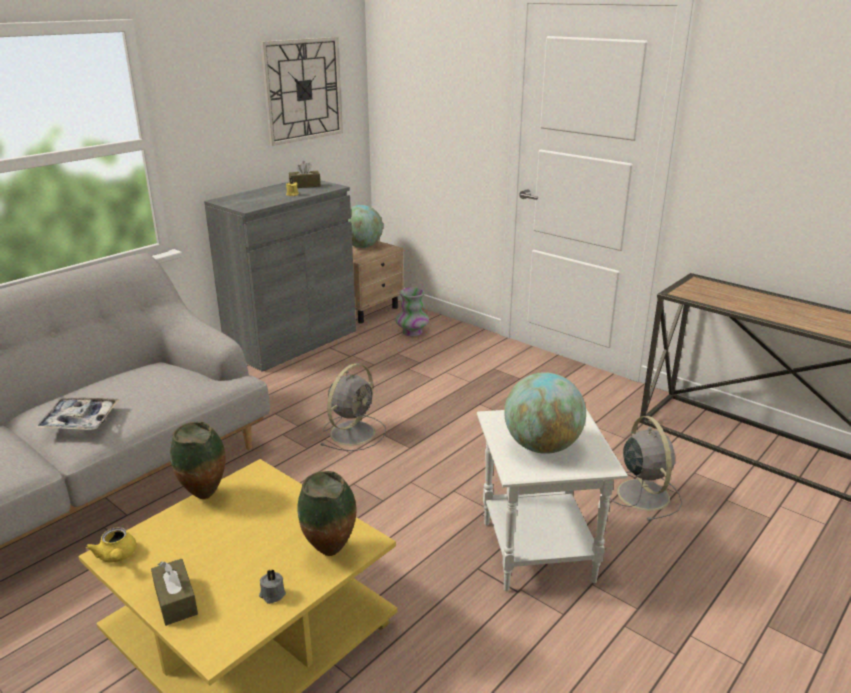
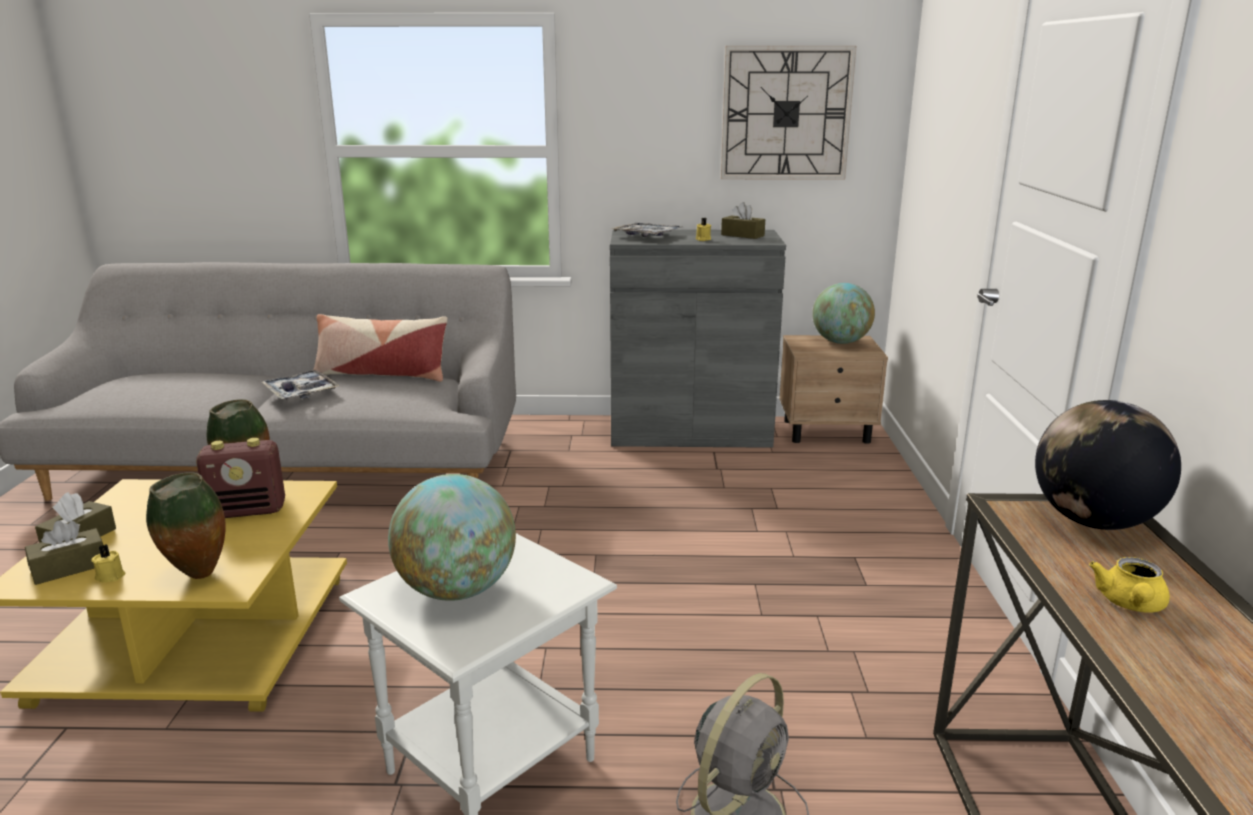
camera: 50 degrees right, 5 degrees down
(110, 379) = (381, 374): none -> pillow
(117, 557) = (129, 492): yellow teapot -> yellow teapot (1130, 604)
(226, 614) = (69, 567): none -> brown tissue box
(248, 200) = (647, 236): none -> tray
(253, 507) = (248, 511): none -> radio
(272, 595) = (110, 575): grey candle -> yellow candle
(353, 432) = (575, 538): grey fan -> none
(412, 332) = (833, 474): vase -> none
(705, 287) = (1093, 522): none -> globe

